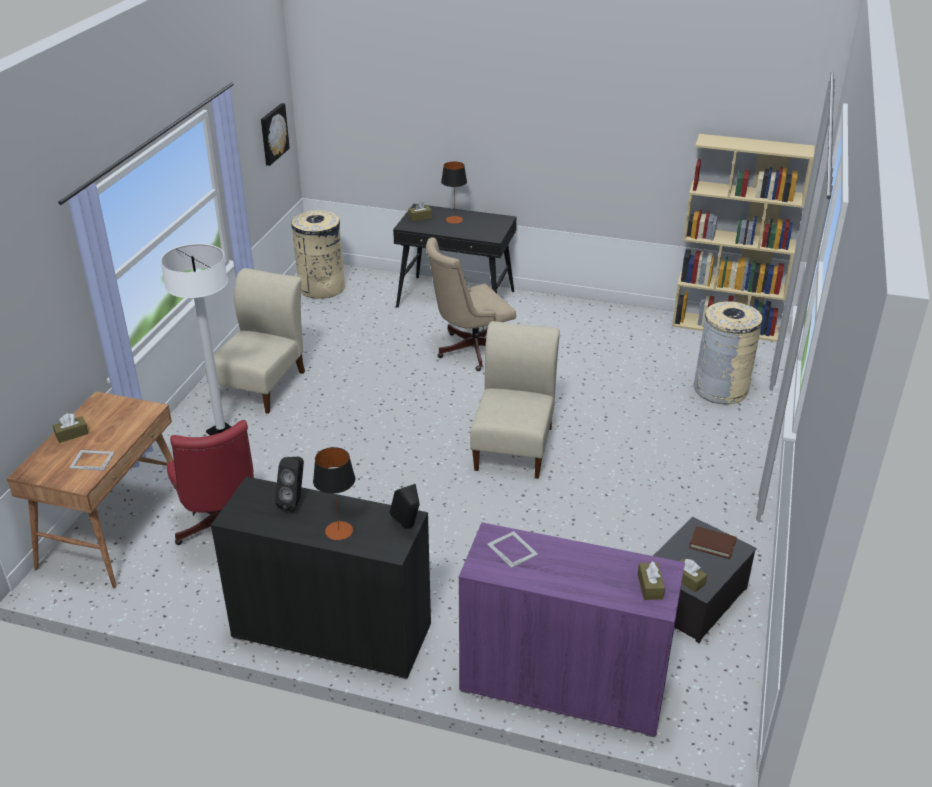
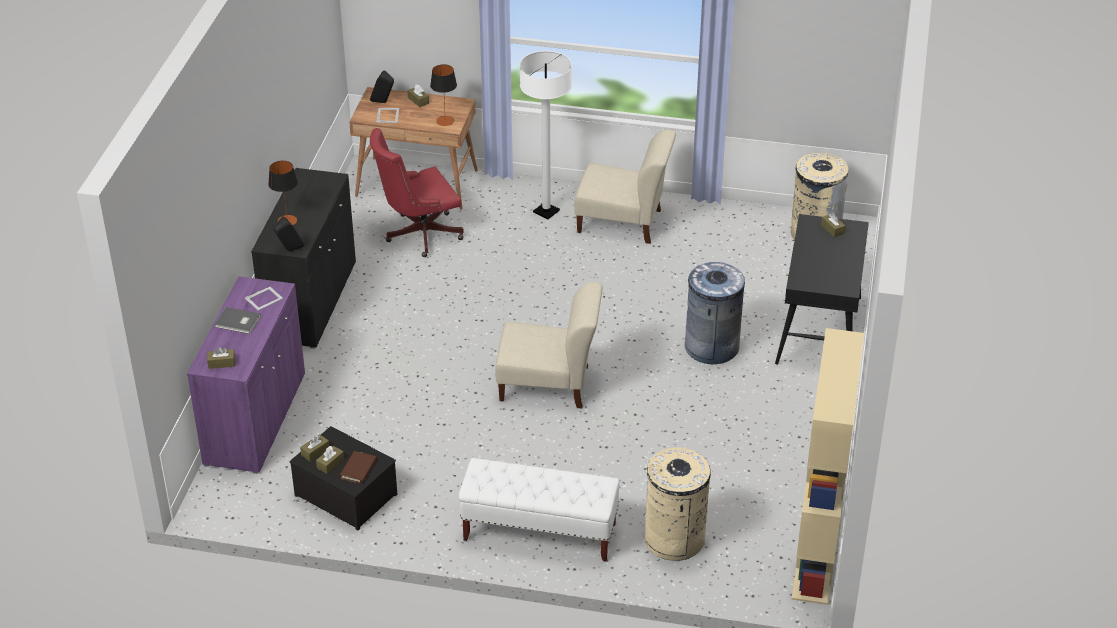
camera: 85 degrees right, 5 degrees up
(273, 134) = (838, 67): picture -> none
(294, 502) = (318, 198): black speaker -> black speaker (383, 102)
(454, 219) = (834, 253): table lamp -> table lamp (445, 121)
(469, 351) = (711, 347): beige office chair -> grey trash can
(563, 573) = (238, 322): none -> grey book
(706, 567) = (330, 464): none -> brown tissue box
(726, 462) = (539, 532): none -> white bench

